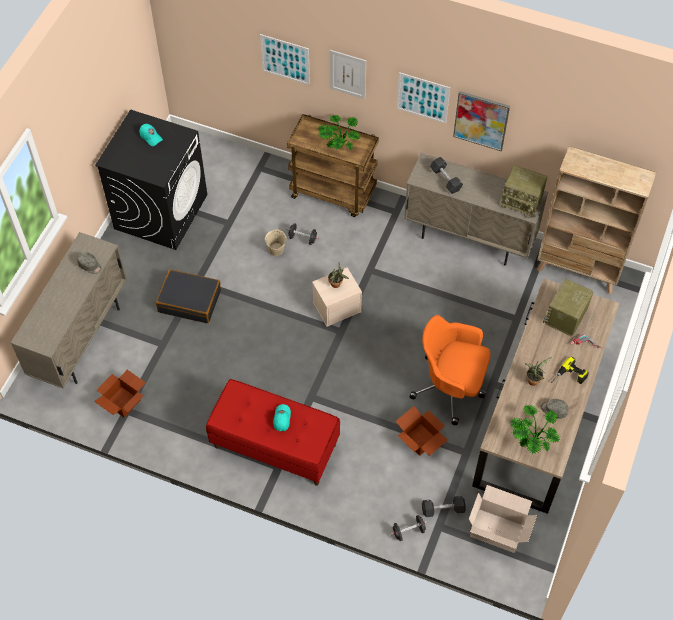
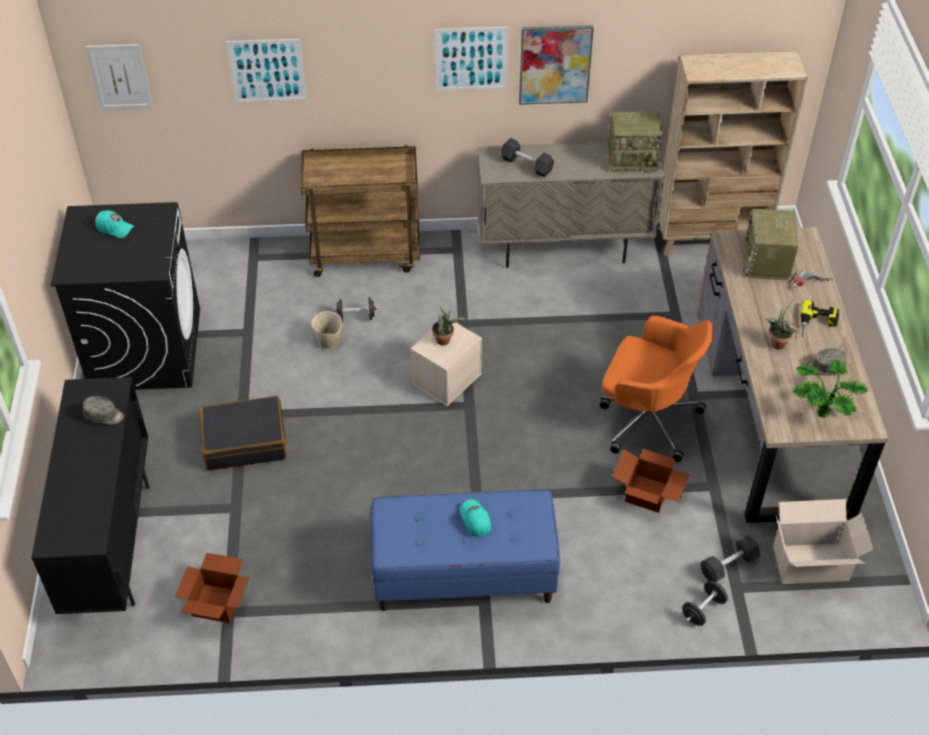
camera: 25 degrees left, 10 degrees down
(82, 339) = (113, 545): beige cabinet -> black cabinet
(274, 446) = (463, 576): red bench -> blue bench
(339, 144) = (367, 170): potted plant -> none
(348, 74) = (361, 60): picture -> picture (119, 77)
(451, 387) = (646, 419): orange office chair -> orange office chair turned 150 degrees counterclockwise

